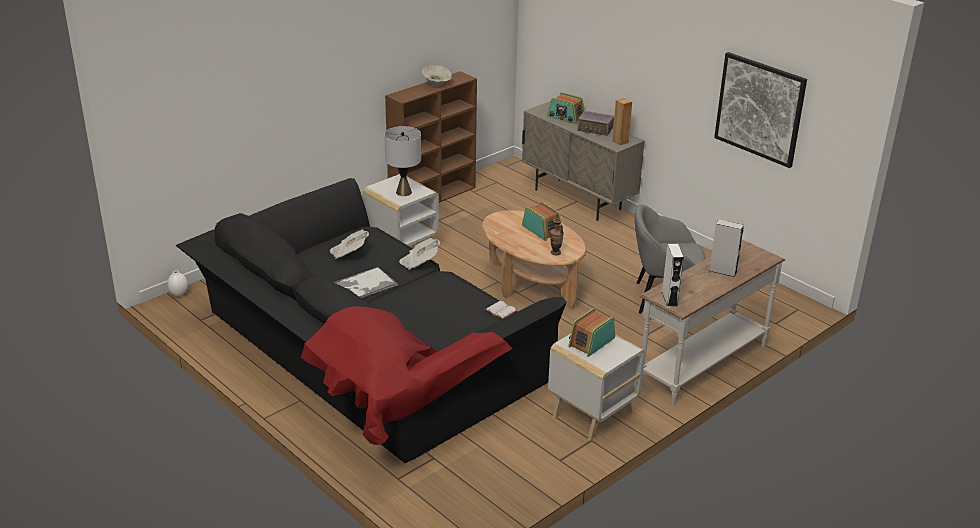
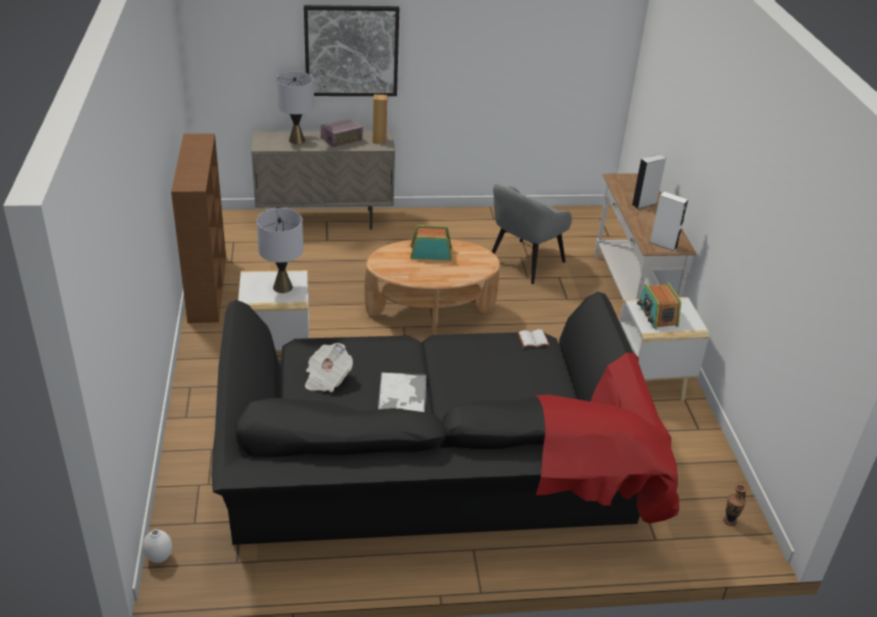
camera: 55 degrees left, 5 degrees up
(419, 263) = (398, 344): newspaper -> none
(437, 84) = (194, 156): beige bowl -> none
(555, 252) = (477, 265): vase -> vase (729, 521)
(565, 117) = (297, 140): radio -> grey table lamp
(760, 109) = (528, 56): picture -> picture (351, 51)

